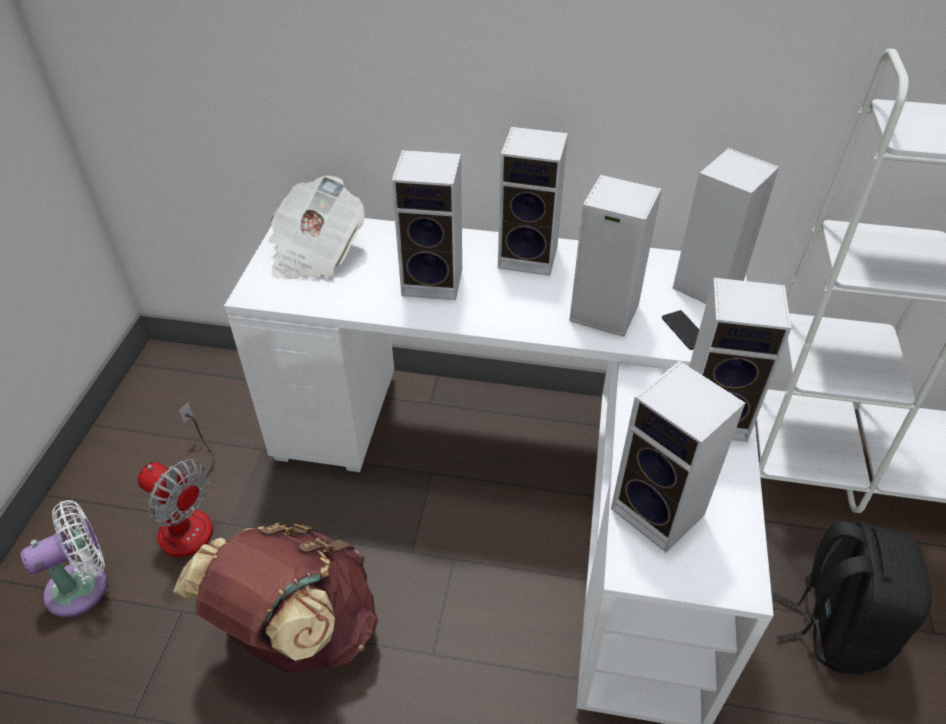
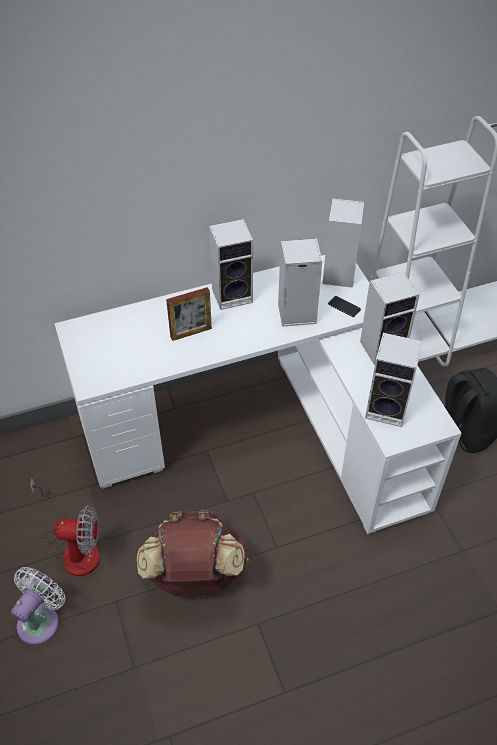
camera: 30 degrees left, 5 degrees up
(315, 252) = (103, 343): newspaper -> none
(435, 281) = (191, 333): speaker -> picture frame

